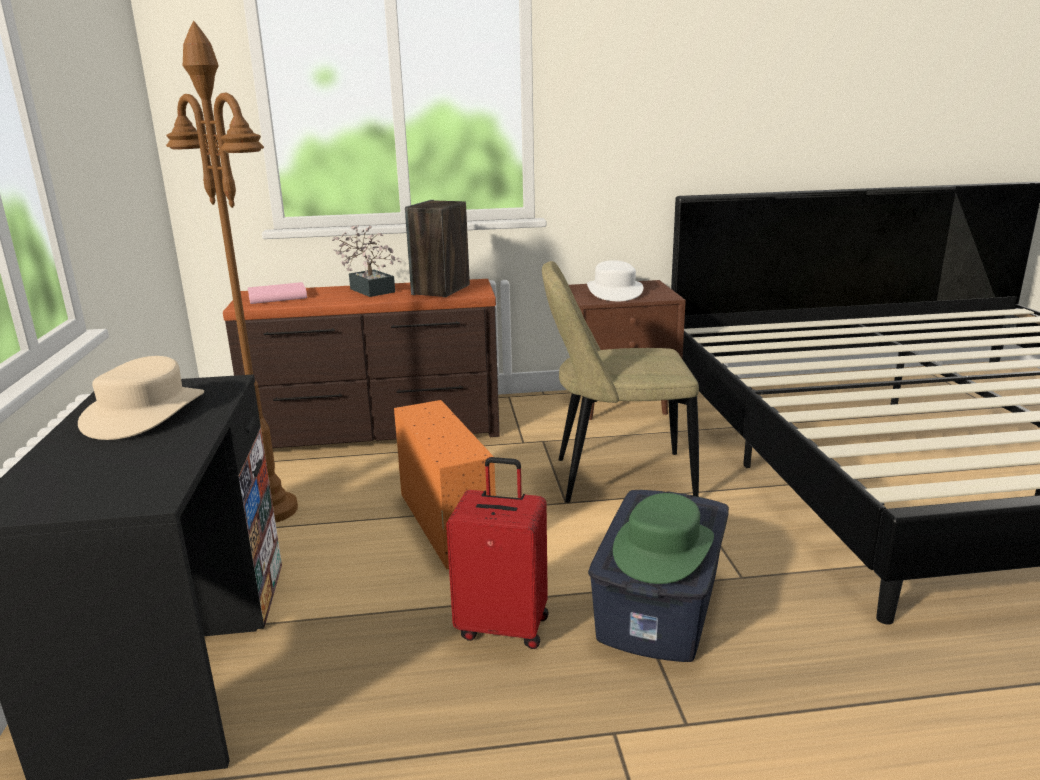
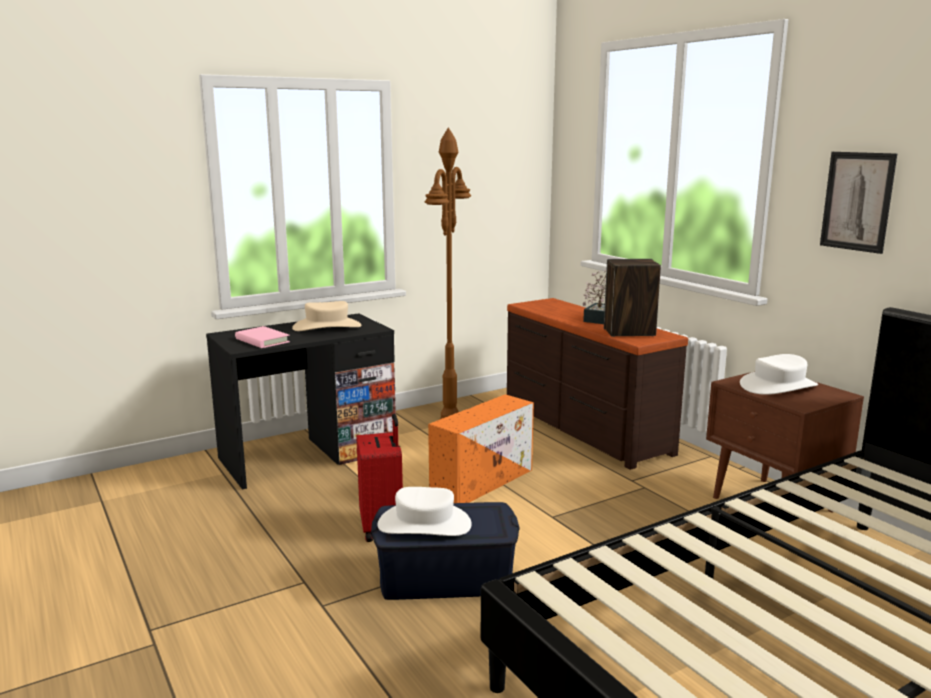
camera: 65 degrees right, 5 degrees down
(277, 297) = (550, 306): pink book -> pink book (262, 340)
(616, 478) = (614, 529): beige chair -> none
(629, 107) = (857, 201): none -> picture
(663, 549) = (424, 524): green hat -> white hat

